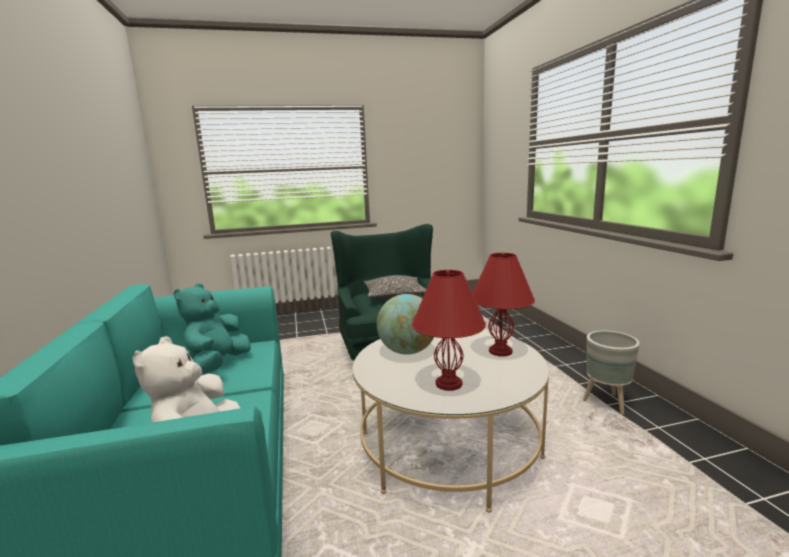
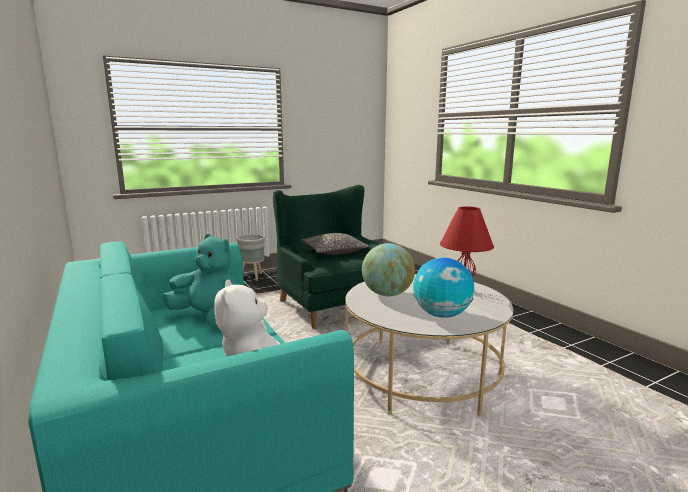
camera: 15 degrees left, 0 degrees up
(218, 365) = (208, 318): turquoise plush toy -> turquoise plush toy turned 120 degrees clockwise
(449, 384) = (441, 315): red table lamp -> globe
(607, 403) = (528, 331): grey planter -> grey planter (253, 277)

